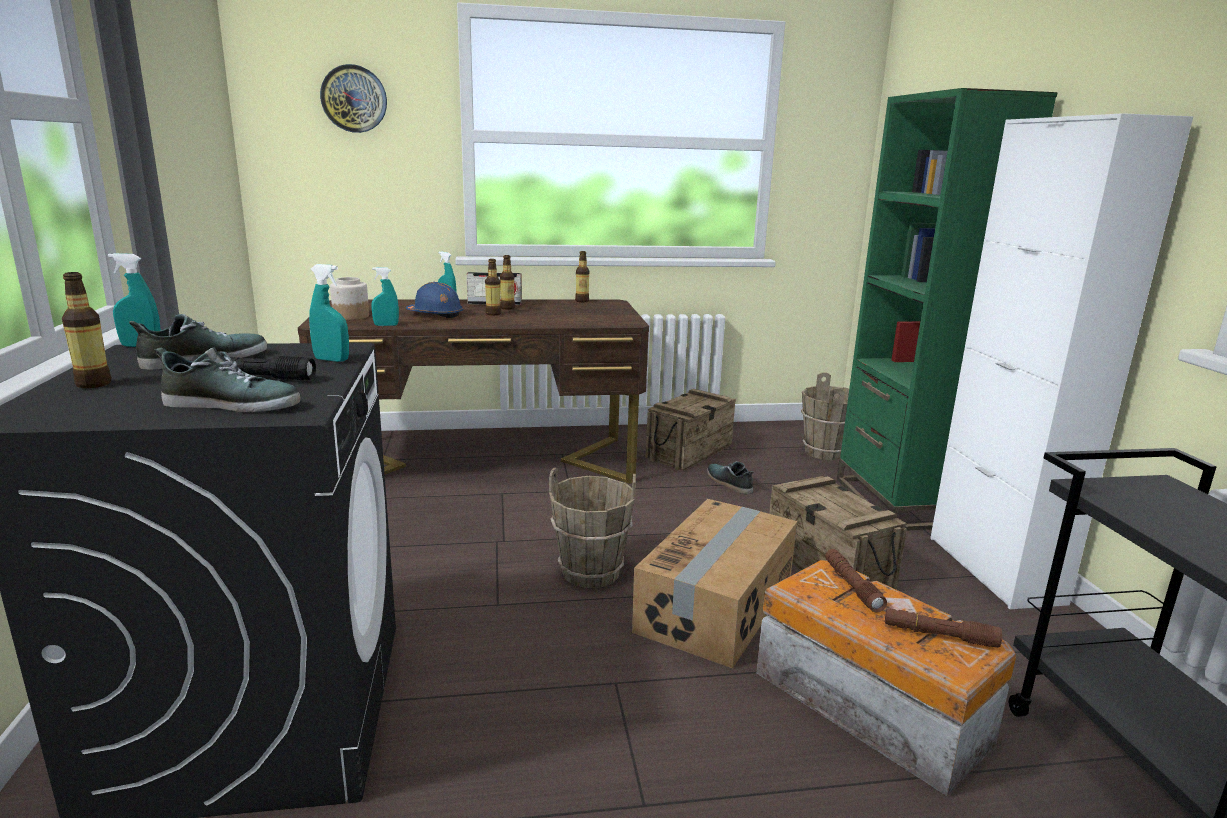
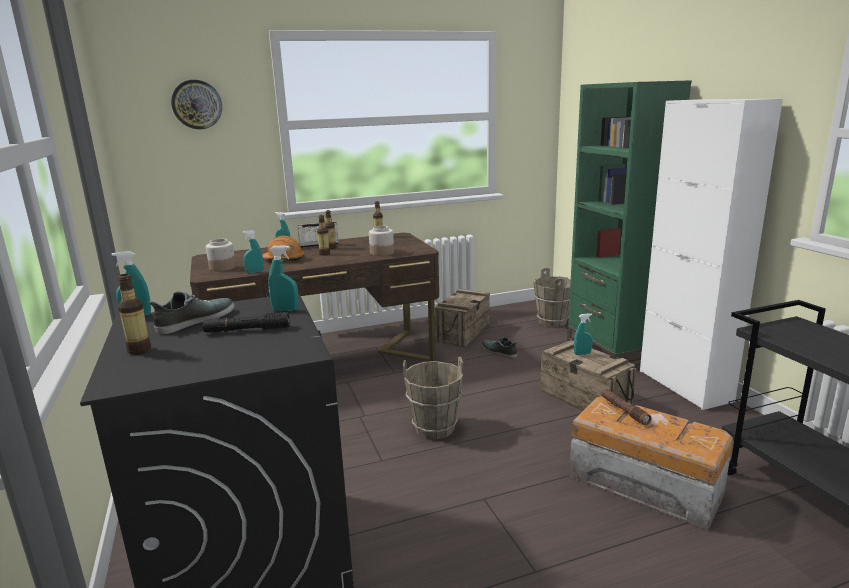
camera: 10 degrees left, 0 degrees up
(232, 404) = (255, 352): shoe -> none
(435, 315) = (284, 259): blue hard hat -> orange hard hat
(570, 320) = (382, 253): none -> jar
(717, 605) = (526, 437): cardboard box -> none
(830, 497) = (582, 354): none -> turquoise spray bottle
(939, 635) = (687, 433): brown flashlight -> none

